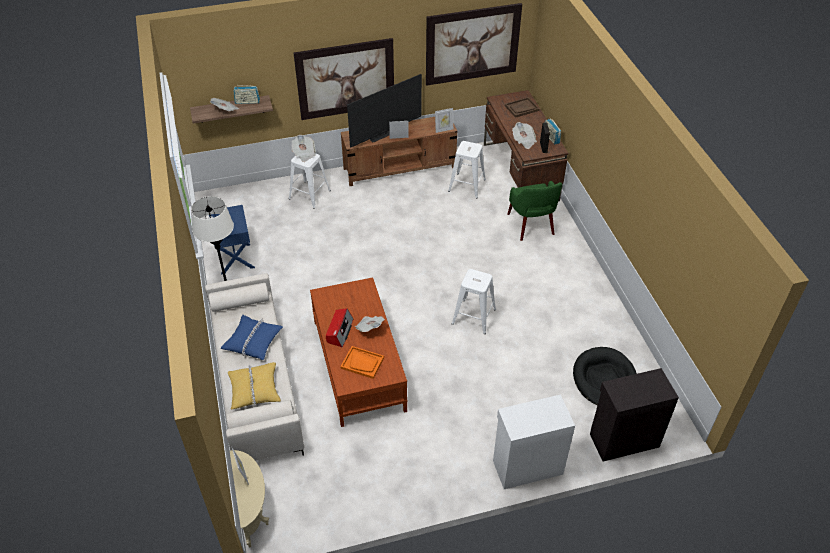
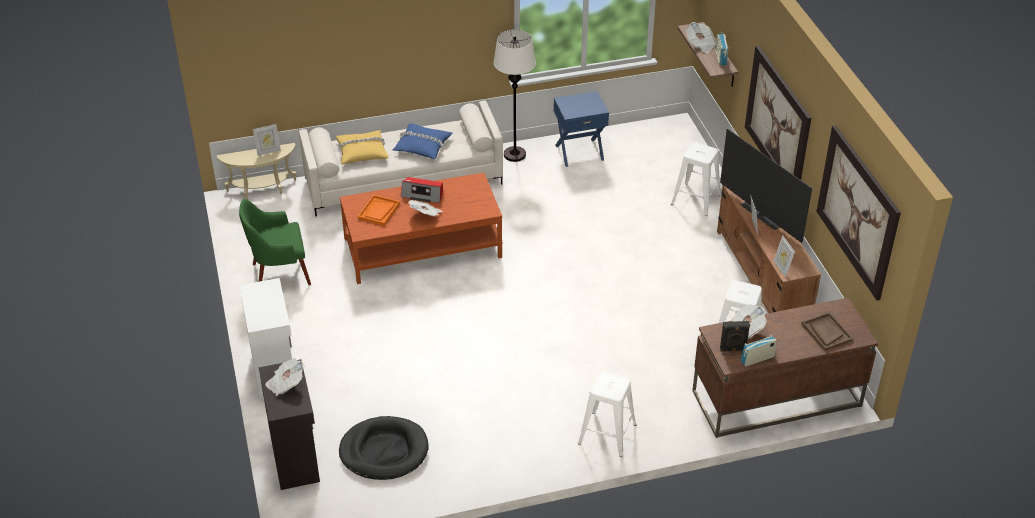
camera: 90 degrees right, 5 degrees down
(304, 154) = (707, 150): newspaper -> newspaper (286, 384)
(474, 316) = (490, 340): white stool -> white stool (607, 434)
(531, 224) = (661, 402): green armchair -> green armchair (279, 274)

